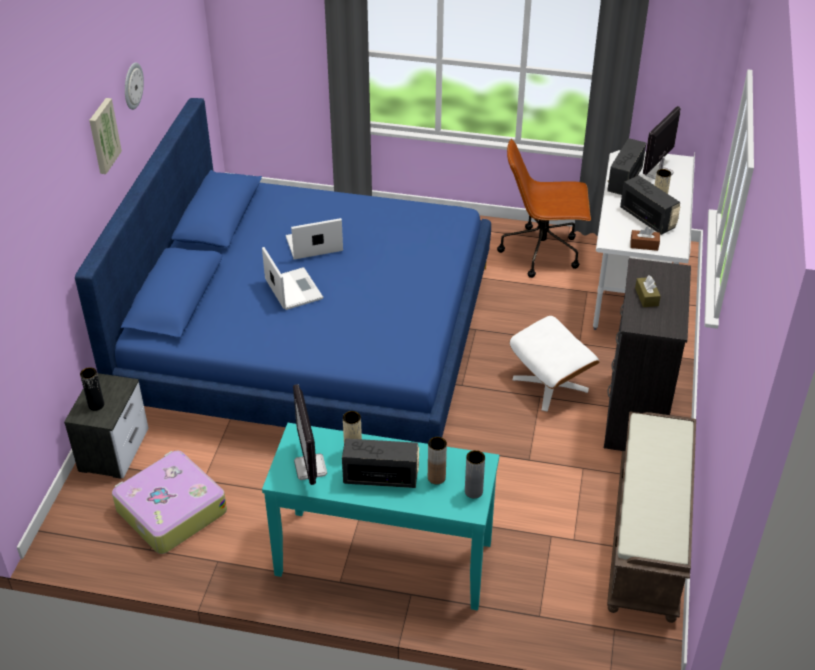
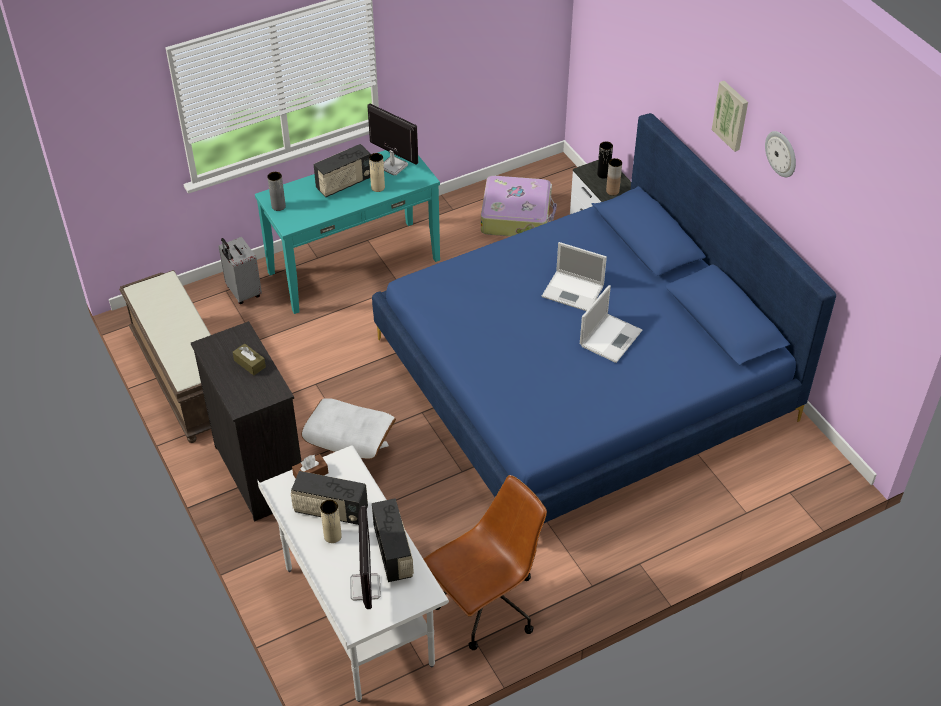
camera: 140 degrees right, 5 degrees up
(436, 477) = (309, 201): brown vase -> brown vase (612, 191)
(523, 601) = (242, 292): none -> grey suitcase

